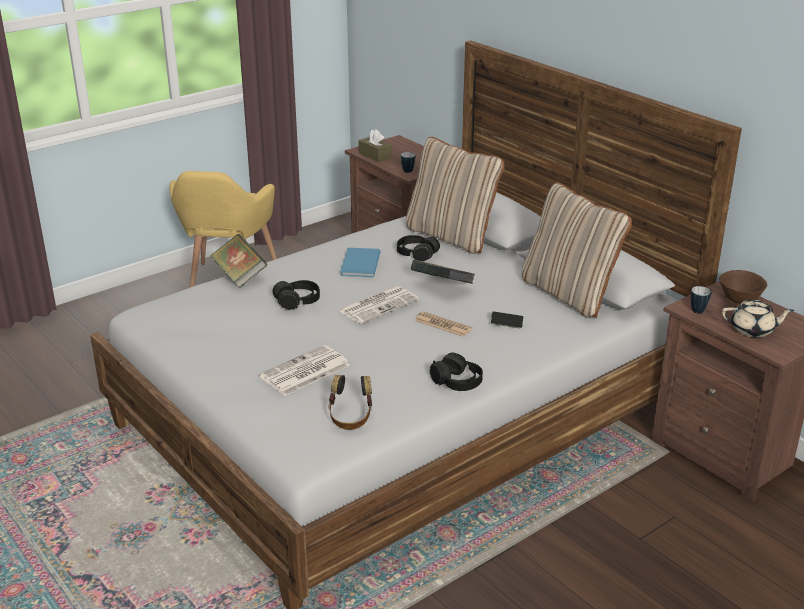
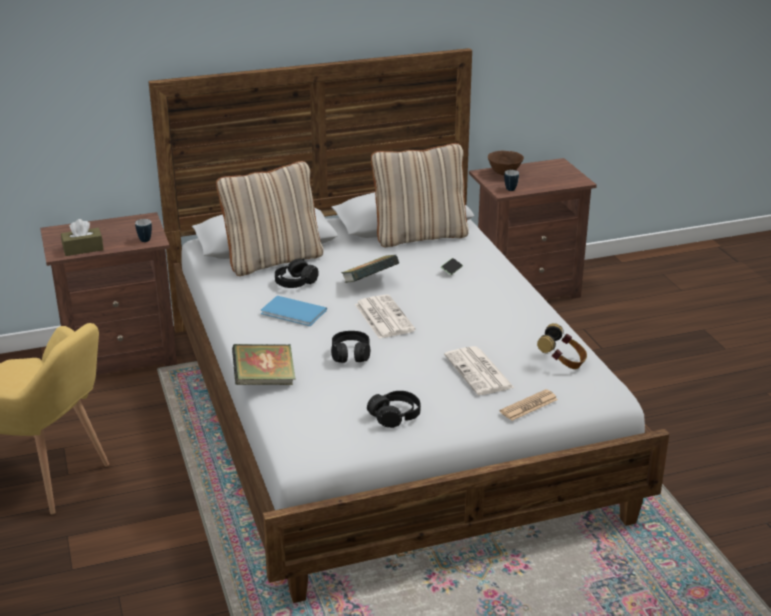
camera: 70 degrees left, 0 degrees up
(443, 325) = (436, 296): newspaper -> newspaper (529, 406)
(457, 382) = (530, 308): black headphones -> black headphones (395, 416)
(753, 330) = (547, 180): beige teapot -> none

